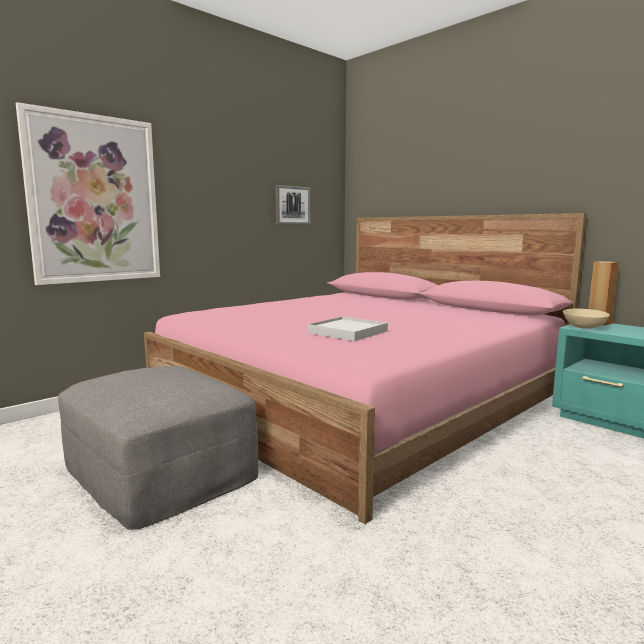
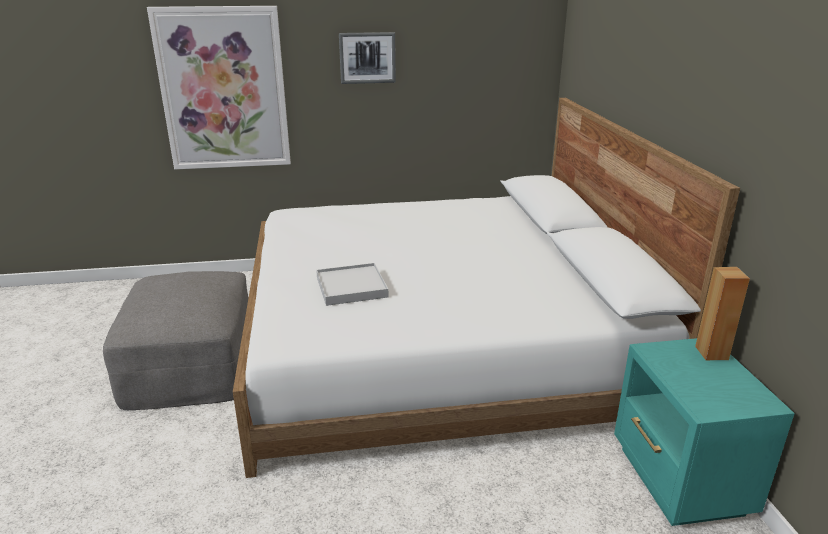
camera: 35 degrees right, 15 degrees up
(292, 205) = (468, 80): picture -> picture (367, 58)
(361, 400) = (438, 342): pink bed -> white bed
(583, 327) = (664, 354): beige bowl -> none

